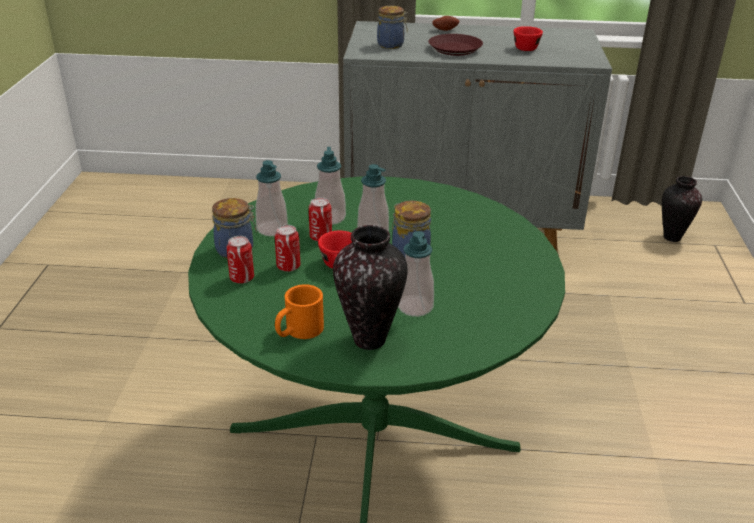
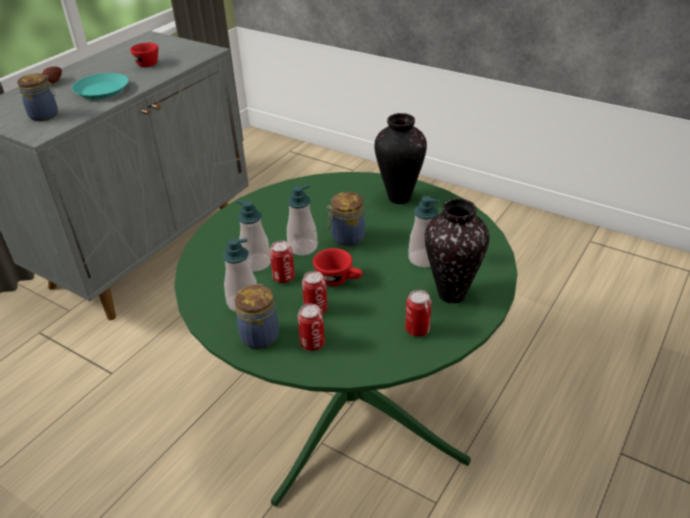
camera: 60 degrees left, 5 degrees up
(298, 331) = (417, 329): orange mug -> can
(455, 49) = (102, 90): brown plate -> turquoise plate
(671, 237) = (264, 162): vase -> vase (398, 198)

